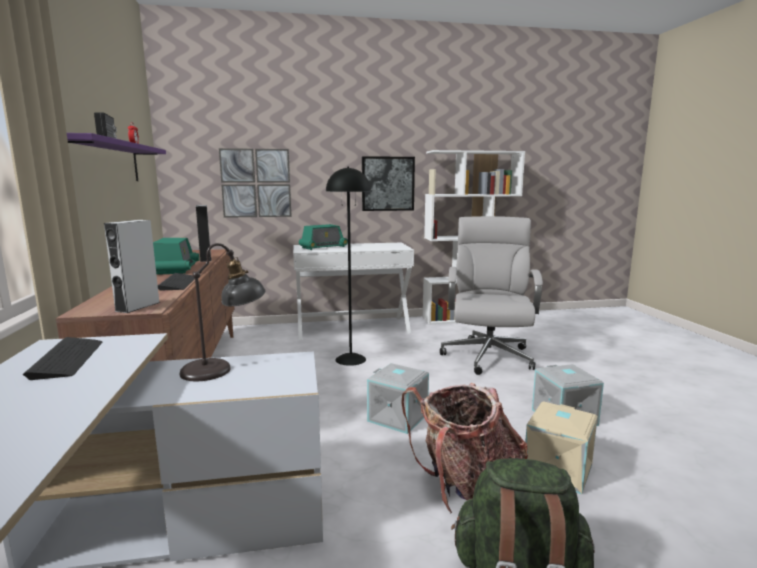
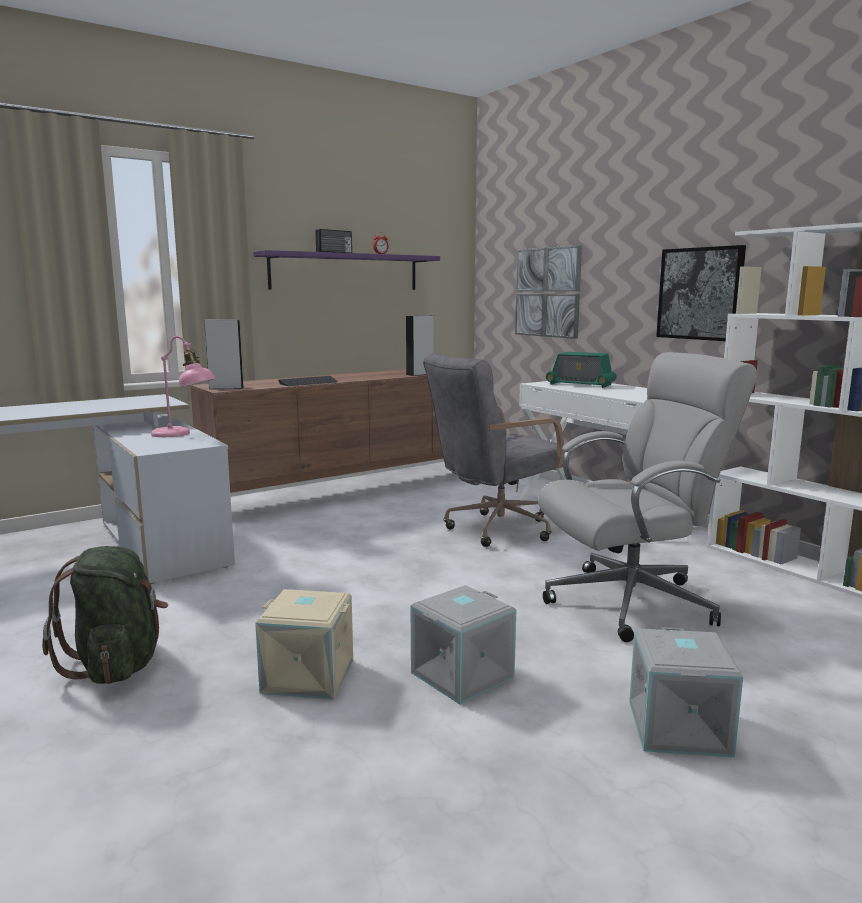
camera: 65 degrees right, 0 degrees up
(67, 359) = (129, 401): keyboard -> none
(177, 269) = (364, 376): radio -> none
(225, 365) = (184, 434): grey table lamp -> pink table lamp
(350, 359) = (495, 531): black floor lamp -> grey office chair
(399, 417) = (369, 578): grey storage box -> grey storage box (680, 728)
(466, 490) = (240, 629): backpack -> none

